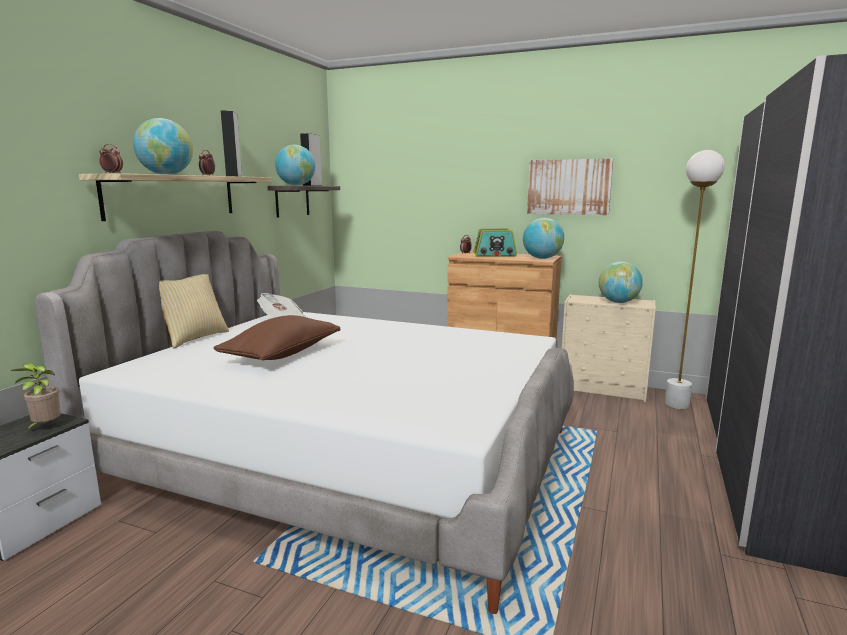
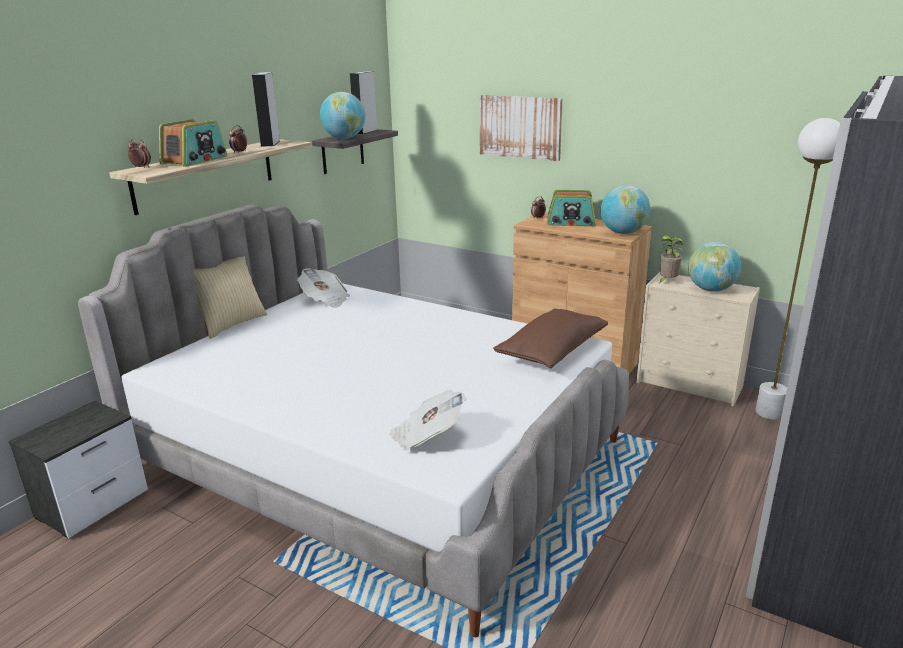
camera: 10 degrees right, 10 degrees up
(45, 427) = (94, 423): potted plant -> potted plant (667, 282)
(166, 174) = (195, 160): globe -> radio
(282, 354) = (312, 354): brown pillow -> brown pillow (552, 352)
(422, 405) = (427, 436): none -> newspaper
(569, 187) = (664, 143): picture -> picture (520, 127)

